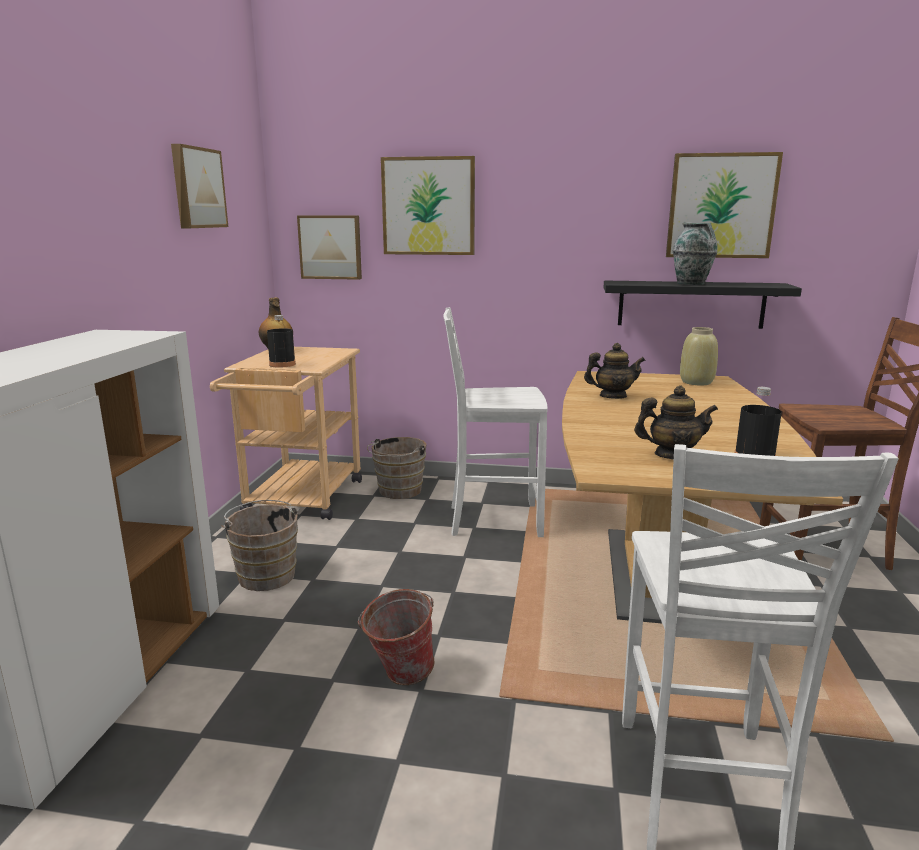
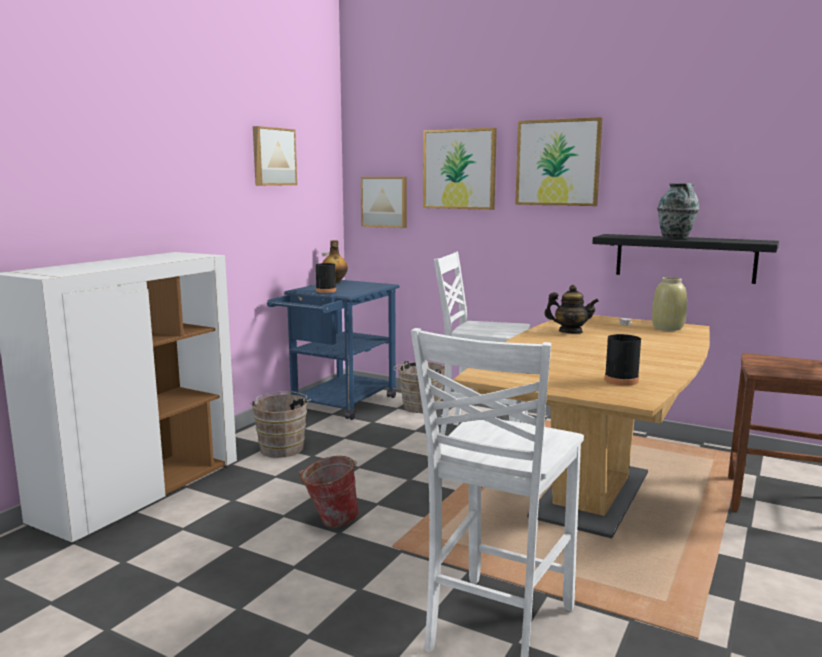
camera: 20 degrees right, 5 degrees down
(300, 501) = (338, 405): beige cart -> blue cart
(672, 455) = (554, 371): teapot -> none
(721, 206) = (711, 168): picture -> picture (558, 162)

